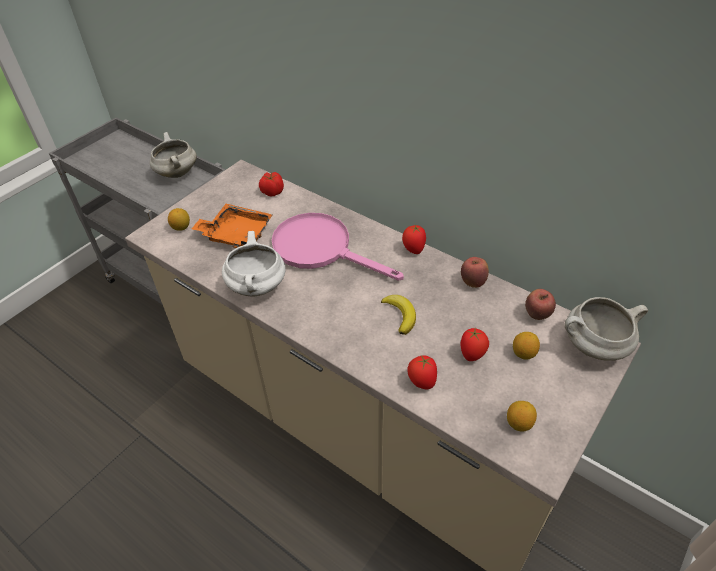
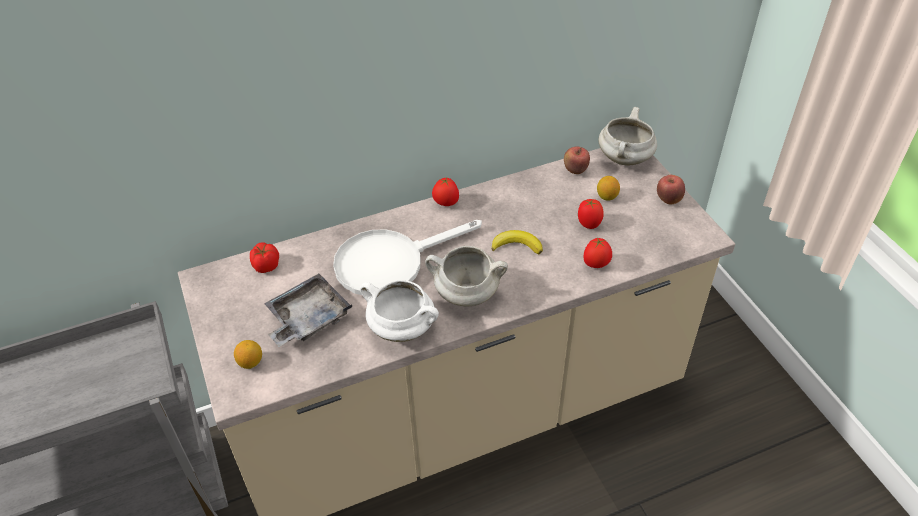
camera: 60 degrees left, 0 degrees up
(176, 173) = (89, 357): white cooking pot -> white cooking pot (465, 294)
(236, 234) = (307, 318): orange tray -> grey tray
(321, 249) = (390, 262): pink frying pan -> white frying pan
(473, 282) = (514, 187): apple -> apple (668, 200)
(519, 423) = (666, 230): lemon -> none

